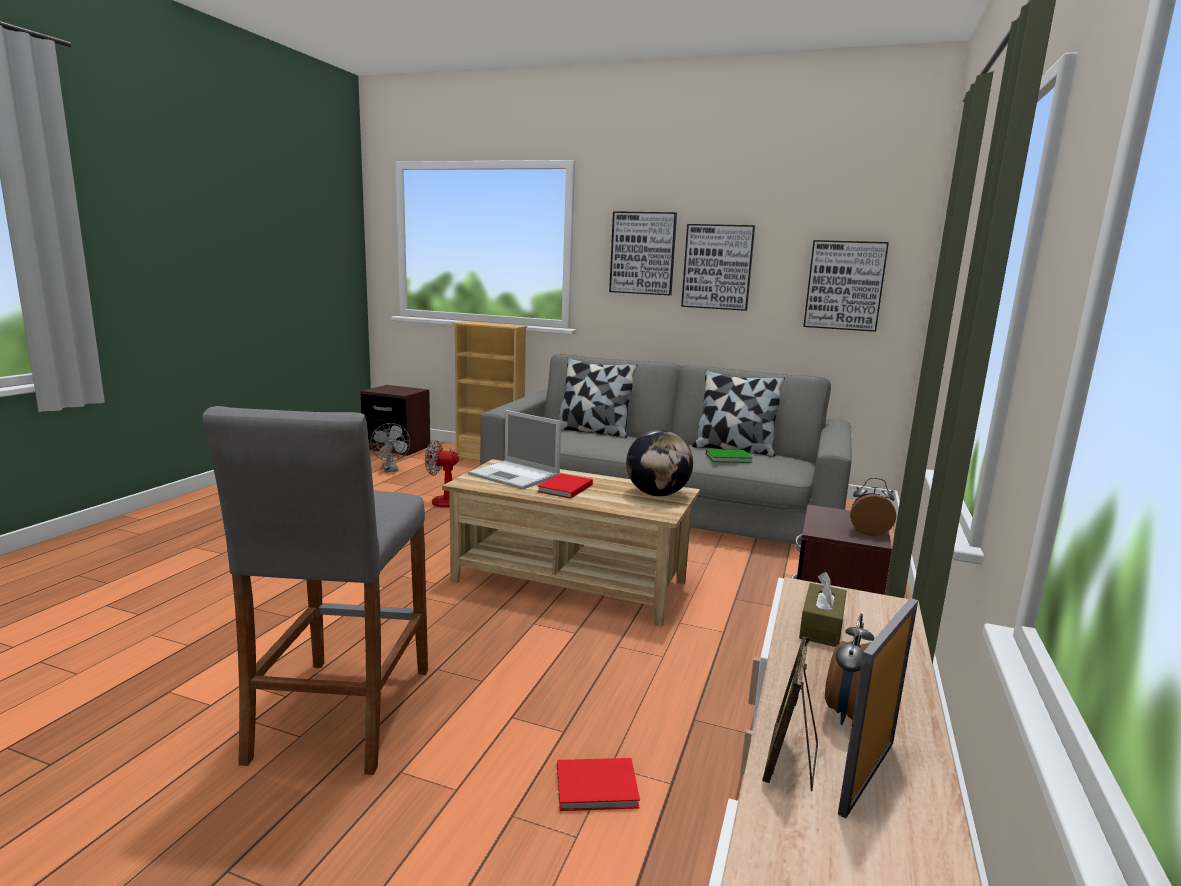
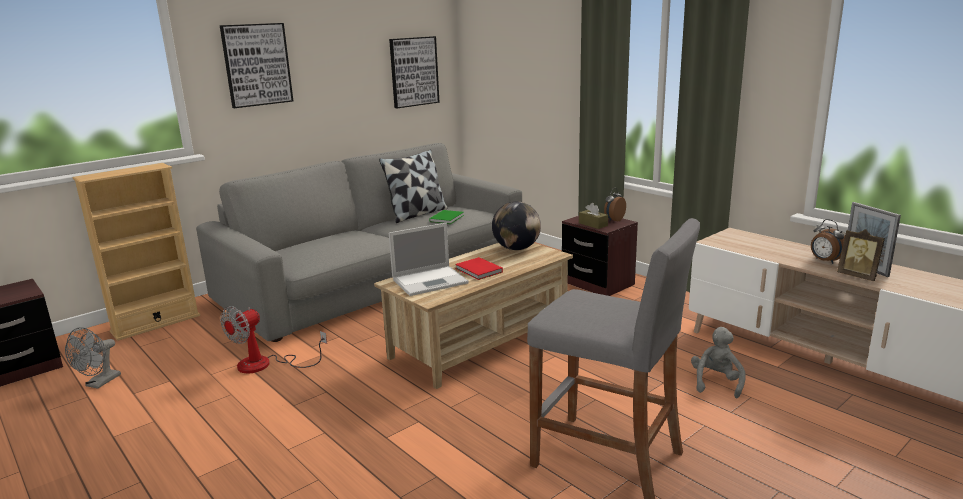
camera: 60 degrees left, 5 degrees up
(391, 470) = (99, 383): grey fan -> grey fan turned 105 degrees clockwise
(593, 432) = (308, 243): pillow -> none
(599, 788) = (716, 383): red book -> grey plush toy
(717, 267) = (325, 69): picture -> none
(821, 627) = (752, 248): brown tissue box -> brown tissue box (593, 224)

